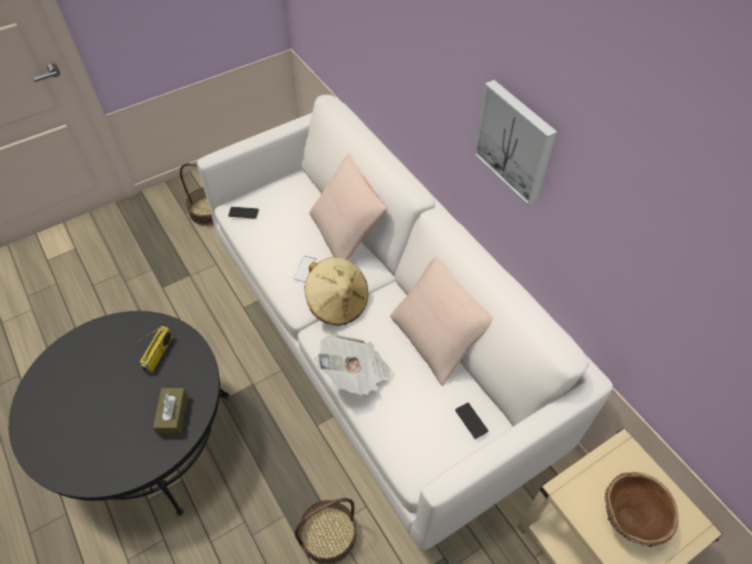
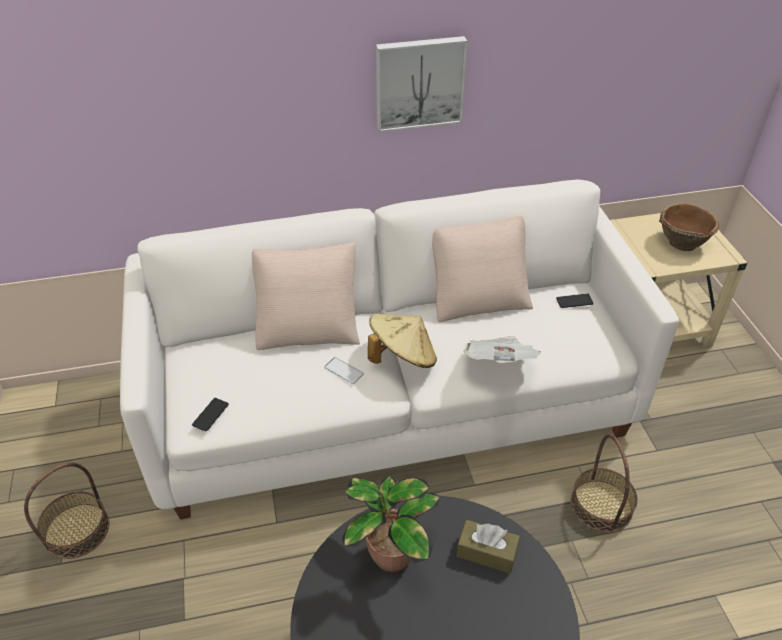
camera: 70 degrees left, 10 degrees down
(159, 354) = (389, 556): radio -> potted plant

